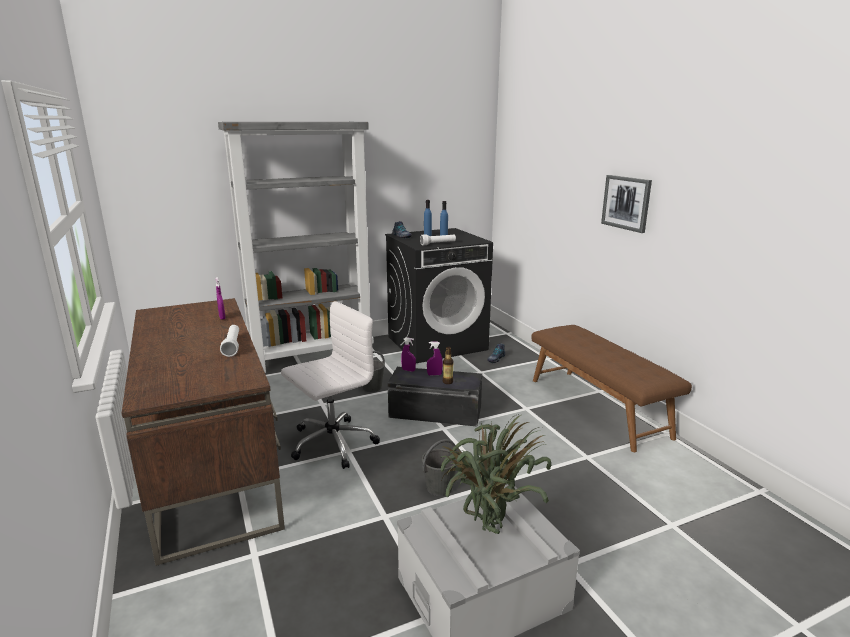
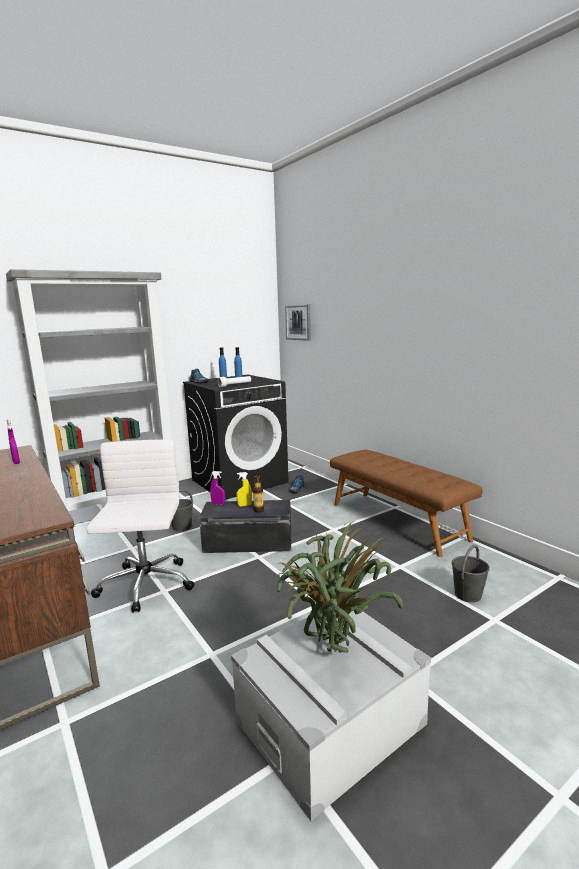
camera: 10 degrees left, 5 degrees down
(232, 346) = (28, 487): white flashlight -> none
(331, 444) = (145, 586): white office chair -> white office chair turned 45 degrees counterclockwise
(434, 374) = (244, 505): purple spray bottle -> yellow spray bottle
(439, 488) = (265, 615): grey bucket -> grey bucket (468, 594)
(626, 203) = (404, 333): picture -> picture (298, 322)

